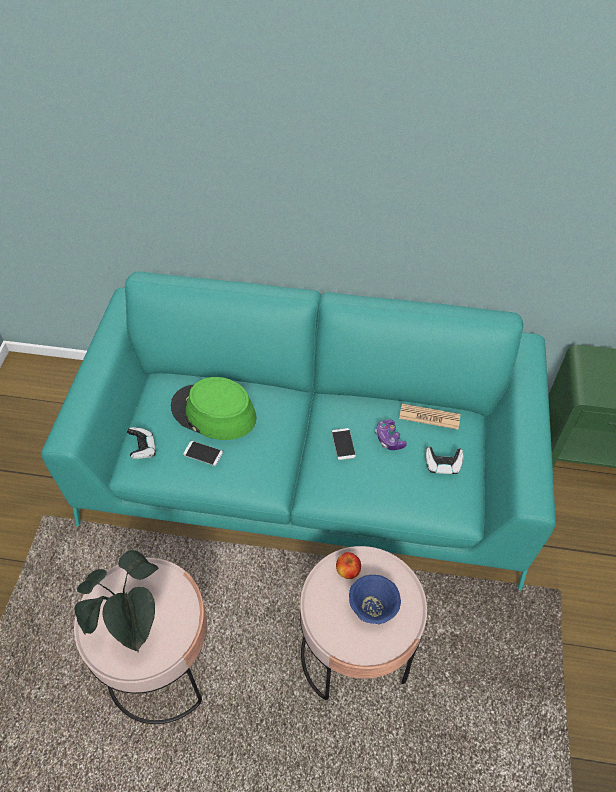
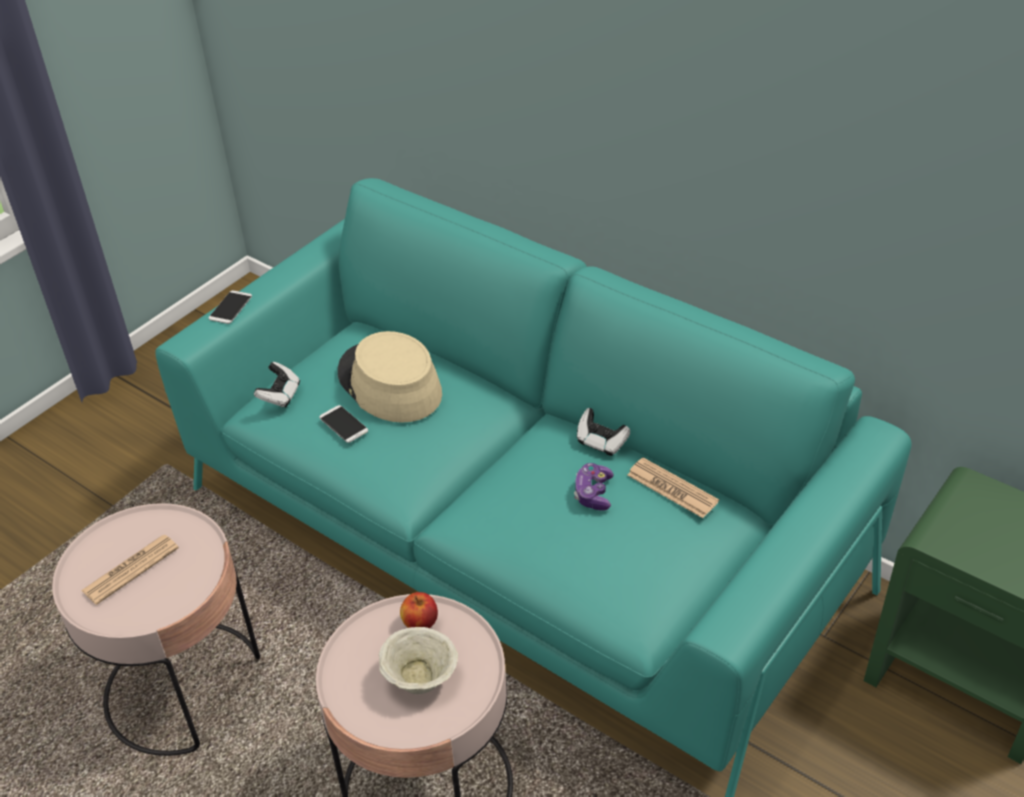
camera: 30 degrees right, 10 degrees down
(132, 622) = (131, 569): potted plant -> newspaper
(213, 413) = (389, 384): green hat -> beige hat
(343, 444) = (527, 478): phone -> phone (230, 308)
(372, 607) = (419, 678): blue bowl -> beige bowl
(442, 465) = (646, 554): game controller -> game controller (602, 442)

